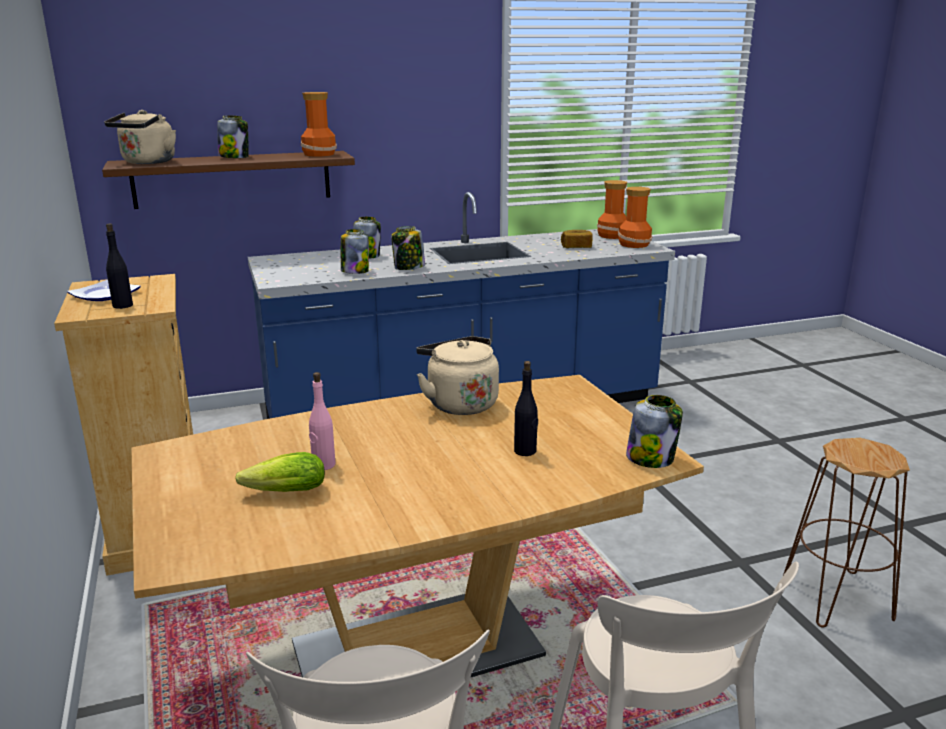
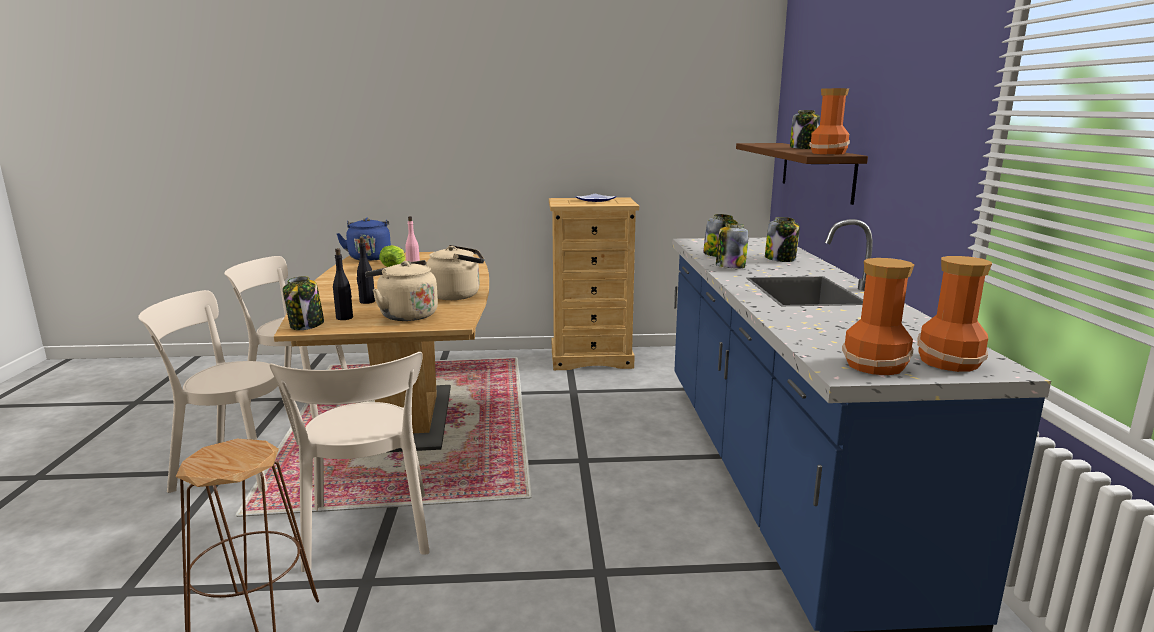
camera: 105 degrees right, 5 degrees down
(122, 305) = (570, 202): black bottle -> black bottle (345, 318)
(147, 162) = (768, 144): beige kettle -> beige kettle (405, 315)
(193, 546) = (369, 257): none -> blue kettle
(576, 247) = (842, 330): bread -> none
(685, 585) = (368, 534): none -> beige chair

